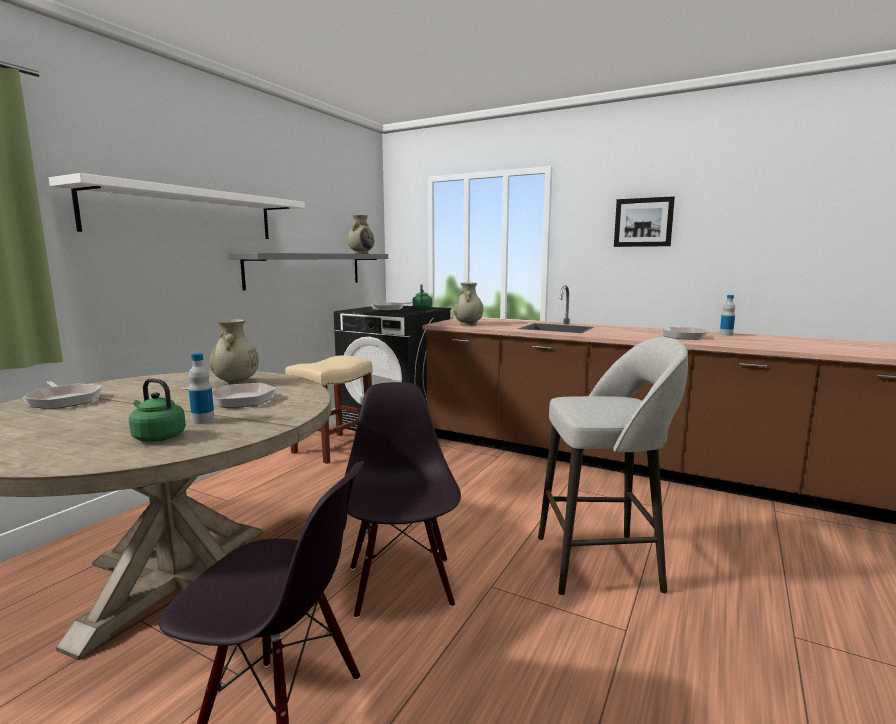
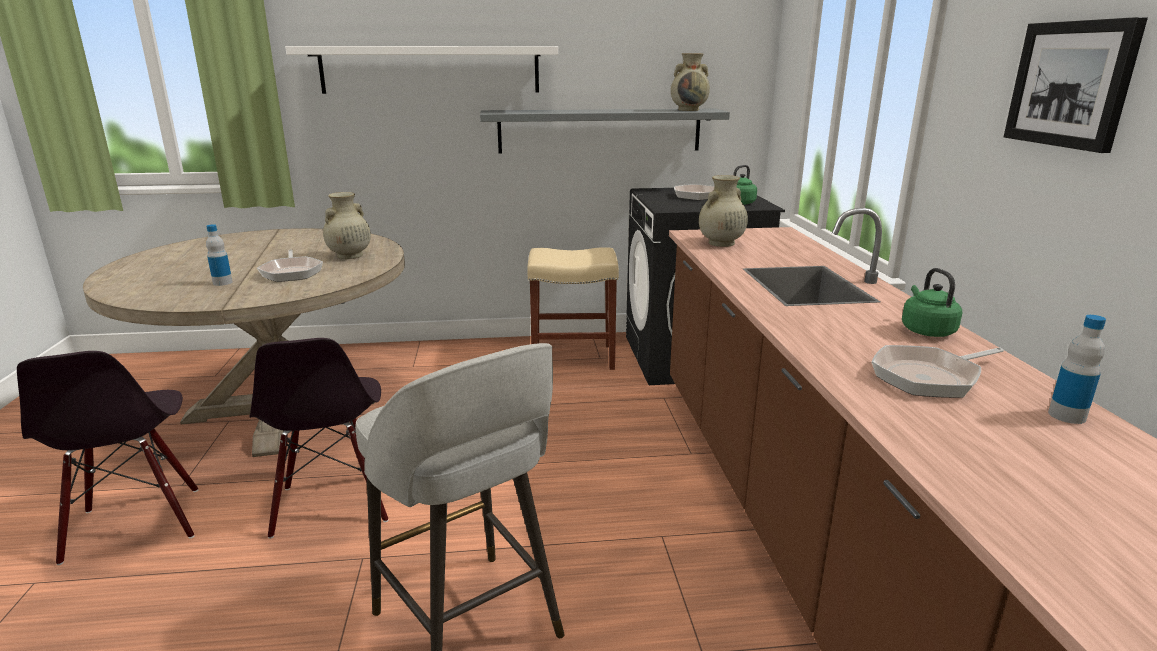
camera: 55 degrees right, 10 degrees up
(64, 400) = (256, 239): frying pan -> none
(157, 437) = (174, 286): green kettle -> green kettle (926, 330)
(402, 585) = (332, 505): black chair -> black chair turned 120 degrees clockwise

